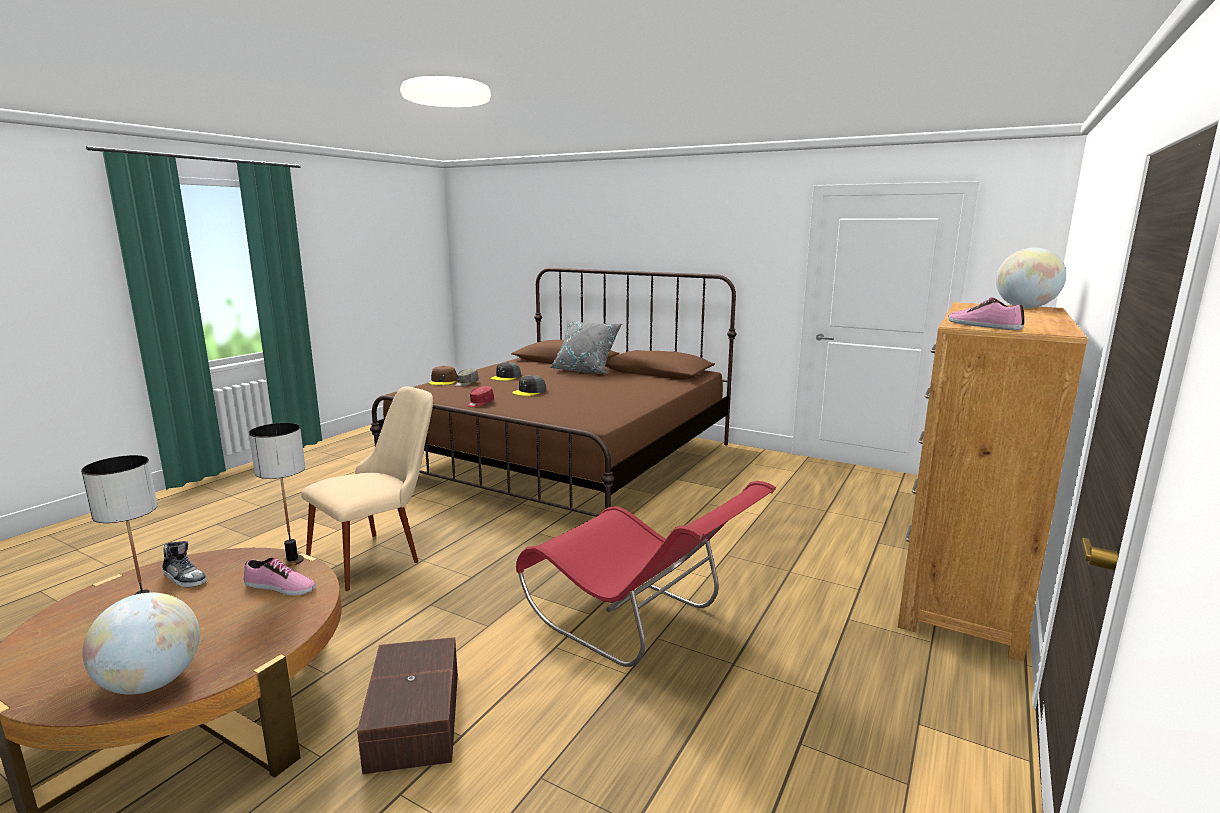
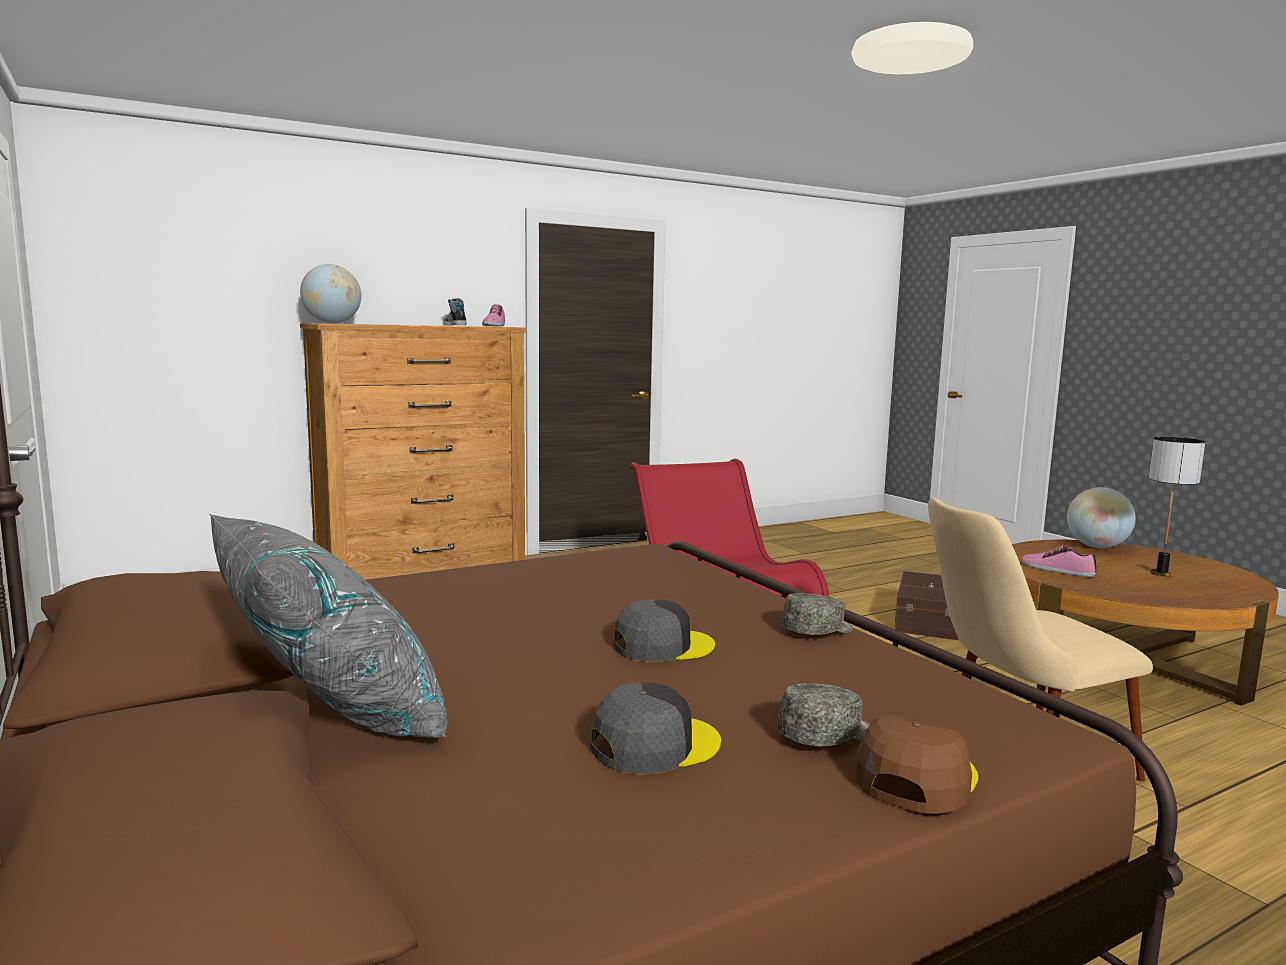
camera: 150 degrees left, 5 degrees down
(185, 578) = (1168, 590): shoe -> shoe (455, 325)
(293, 561) = (1064, 583): table lamp -> none
(480, 403) = (818, 631): red cap -> grey cap

